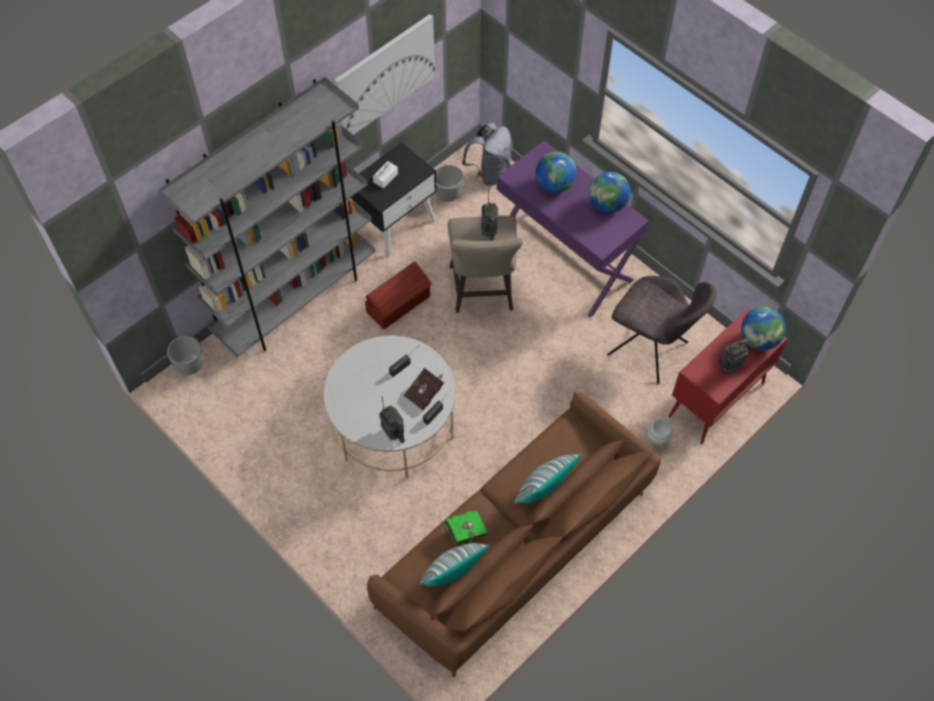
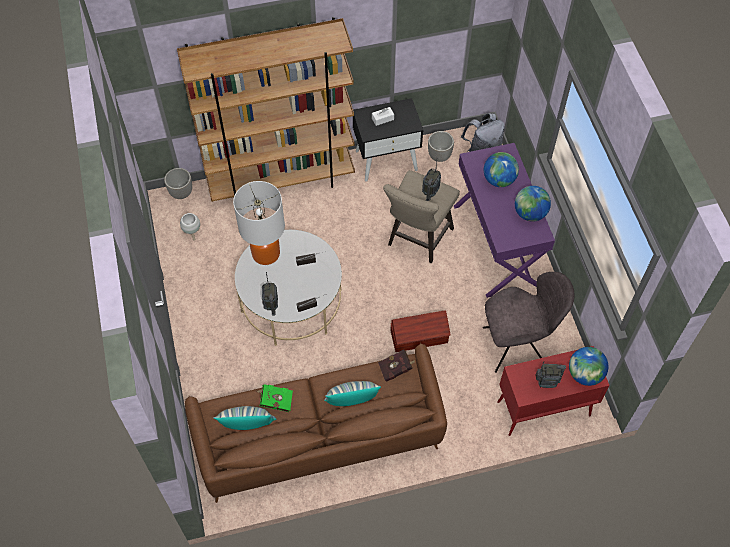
camera: 30 degrees right, 0 degrees up
(296, 299) = (281, 181): grey bookcase -> brown bookcase
(350, 381) = (265, 253): none -> table lamp
(385, 76) = (404, 39): picture -> none
(399, 304) = (351, 219): brown storage box -> brown storage box (419, 337)
(426, 393) = (312, 288): red book -> red book (396, 369)
(650, 350) = (516, 345): grey chair -> grey chair turned 75 degrees counterclockwise
(656, 443) = (474, 416): white planter -> white planter (192, 234)

